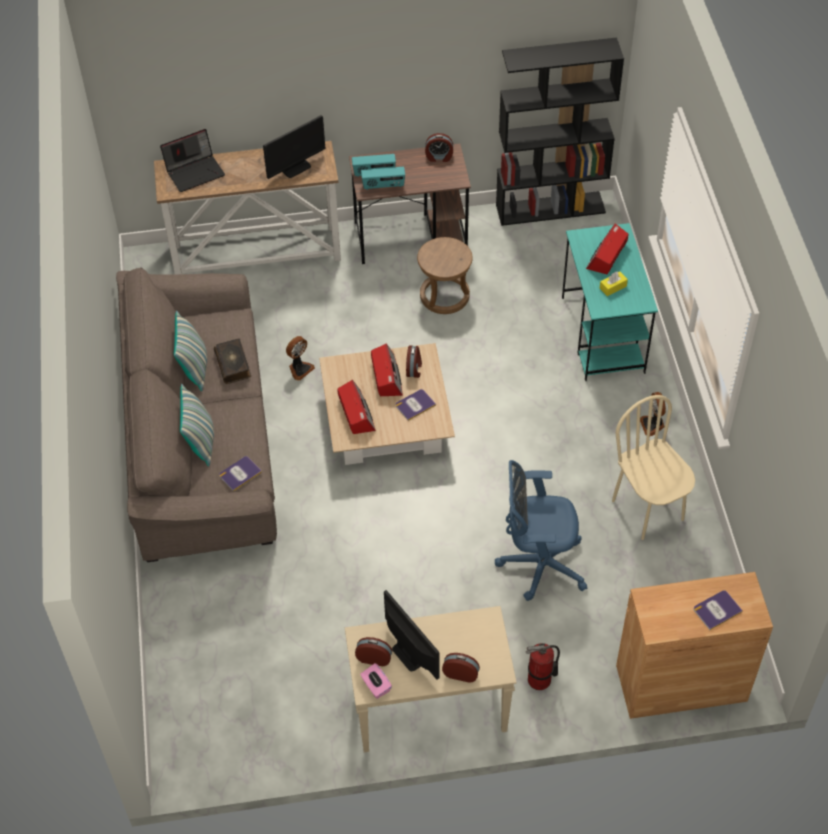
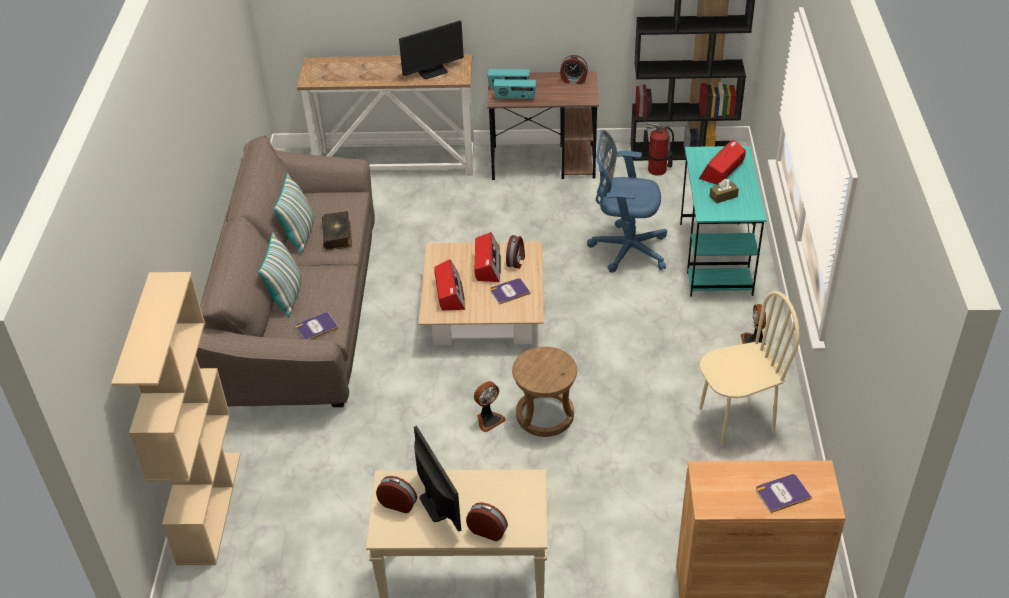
camera: 10 degrees right, 10 degrees down
(169, 665) = (209, 506): none -> beige bookcase
(195, 171) = (339, 68): laptop -> none
(300, 369) = (411, 259): fan -> fan (488, 419)
(376, 686) = (393, 532): pink tissue box -> none
(444, 296) = (565, 212): brown stool -> brown stool (544, 415)
(538, 564) = (610, 457): blue office chair -> blue office chair (625, 249)
(539, 680) = (589, 570): fire extinguisher -> fire extinguisher (657, 170)
(613, 287) = (723, 196): yellow tissue box -> brown tissue box
(648, 510) = (736, 419): beige chair -> beige chair turned 90 degrees clockwise

